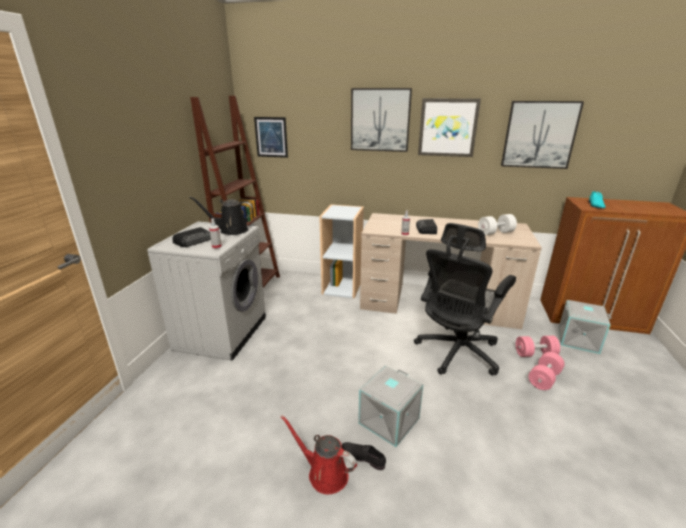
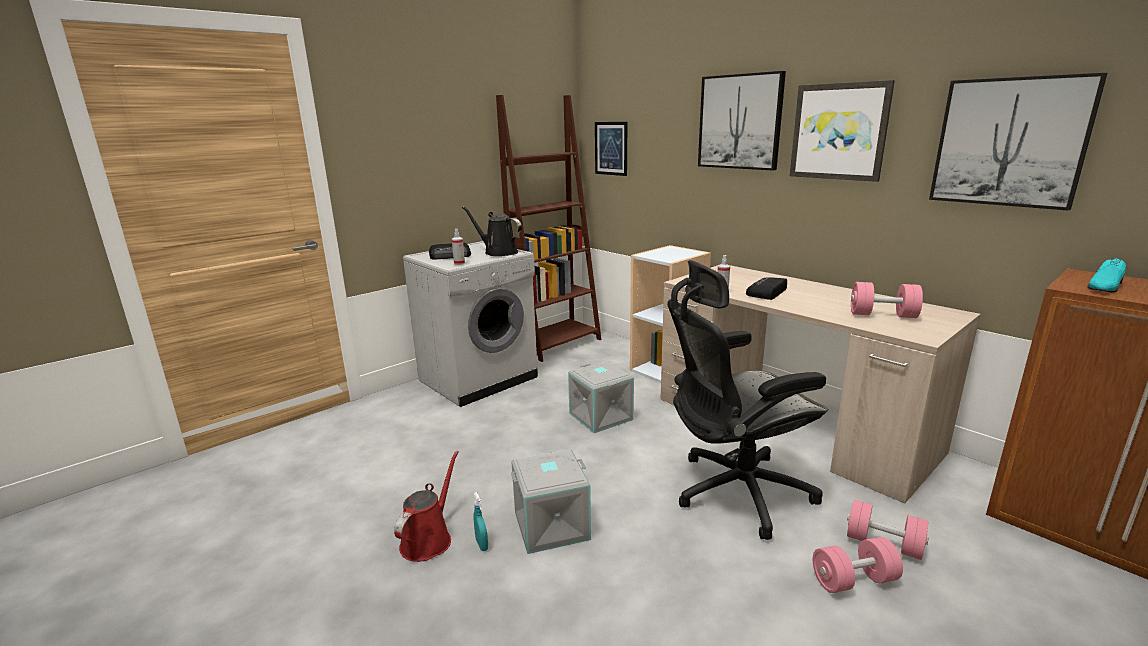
camera: 35 degrees right, 5 degrees down
(324, 473) = (429, 539): red watering can -> red watering can turned 45 degrees clockwise
(363, 456) = (482, 545): black shoe -> turquoise spray bottle
(495, 233) = (882, 315): white dumbbell -> pink dumbbell
(578, 339) = (1016, 559): grey storage box -> grey storage box (602, 416)

